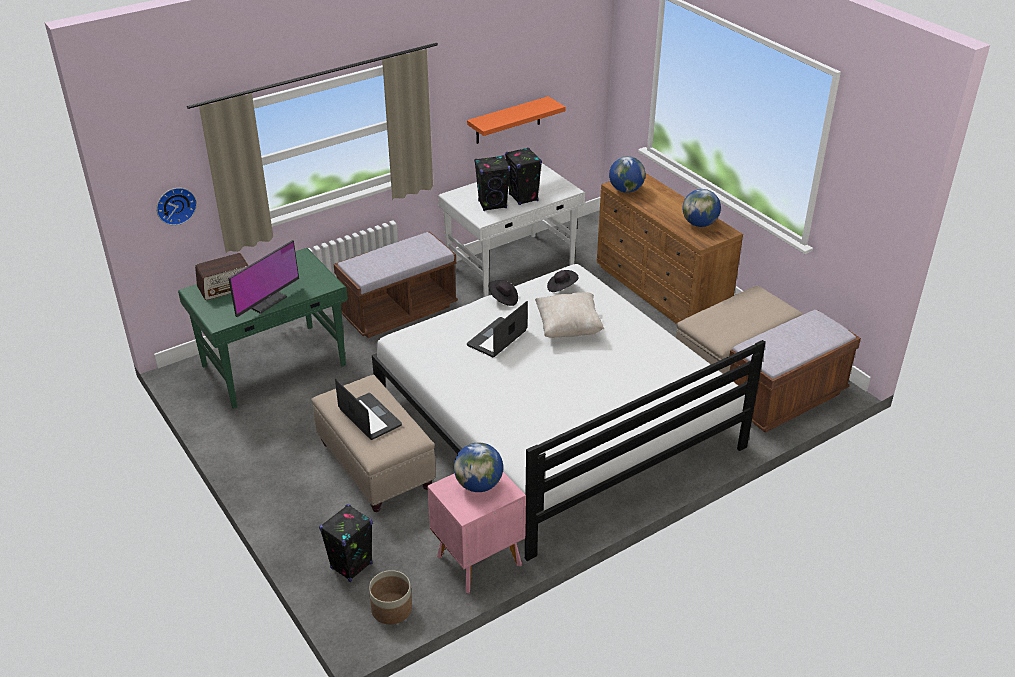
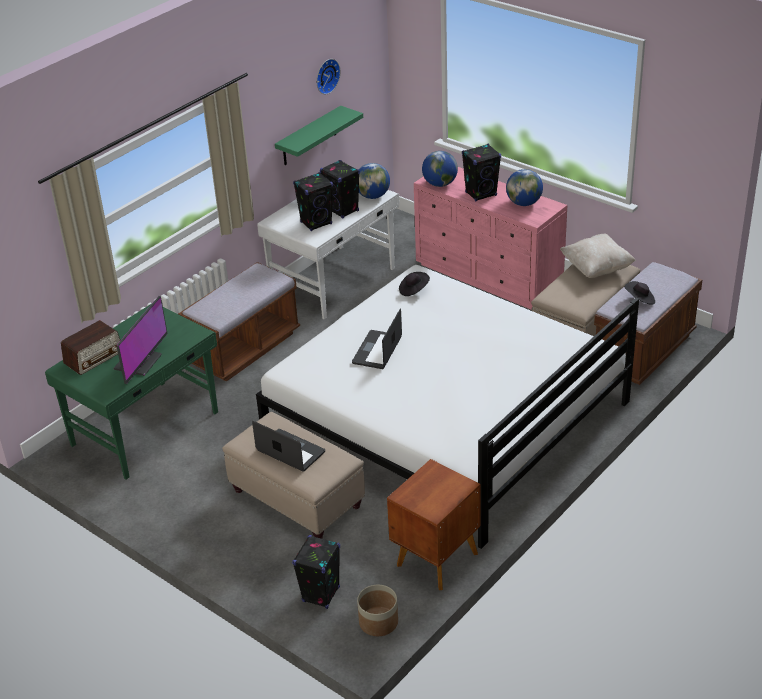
camera: 15 degrees left, 0 degrees up
(175, 205) = (30, 284): wall clock -> wall clock (326, 75)
(477, 560) = (435, 559): pink nightstand -> brown nightstand
(478, 485) = (433, 485): globe -> globe (373, 196)
(503, 299) = (364, 313): black hat -> black hat (640, 300)
(508, 120) = (309, 136): orange shelf -> green shelf
(568, 328) = (439, 327): beige pillow -> beige pillow (596, 268)
(661, 207) = (481, 194): none -> black speaker
(661, 291) = (489, 276): brown dresser -> pink dresser

